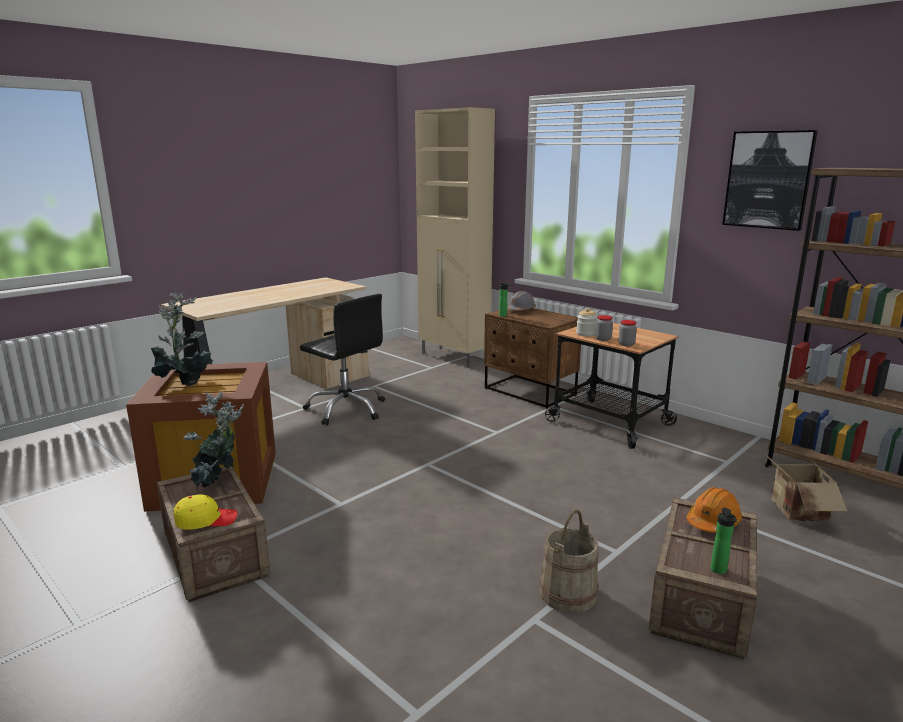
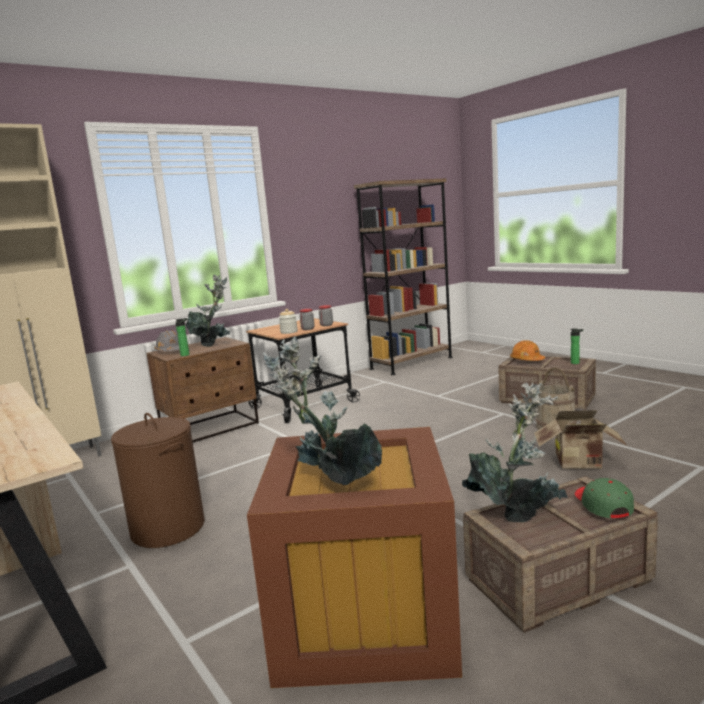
camera: 80 degrees left, 5 degrees down
(206, 520) = (602, 504): yellow cap -> green cap
(346, 409) = (168, 528): black office chair -> brown laundry basket
(544, 318) = (212, 344): none -> potted plant
(768, 180) = (319, 196): picture -> none
(795, 512) = (450, 375): cardboard box -> cardboard box (580, 464)

